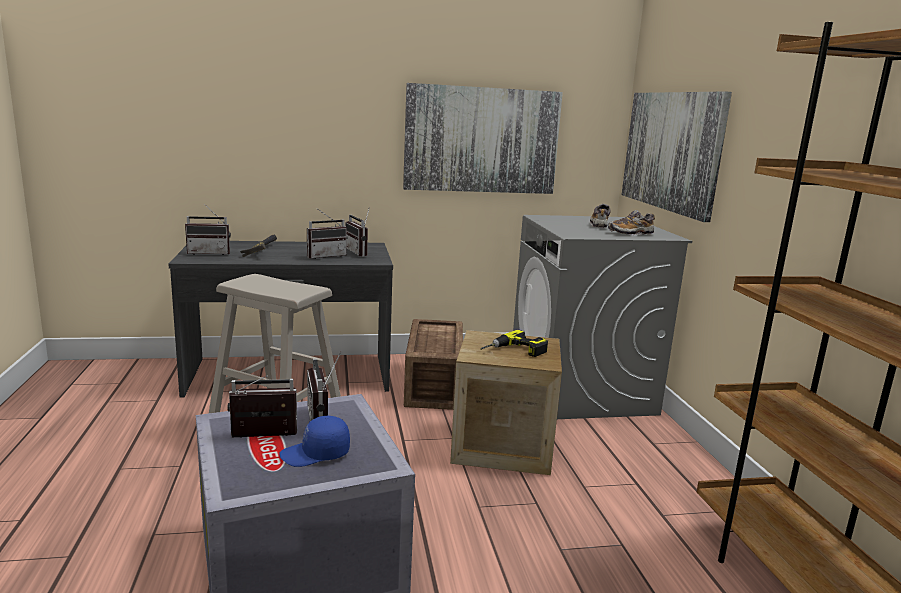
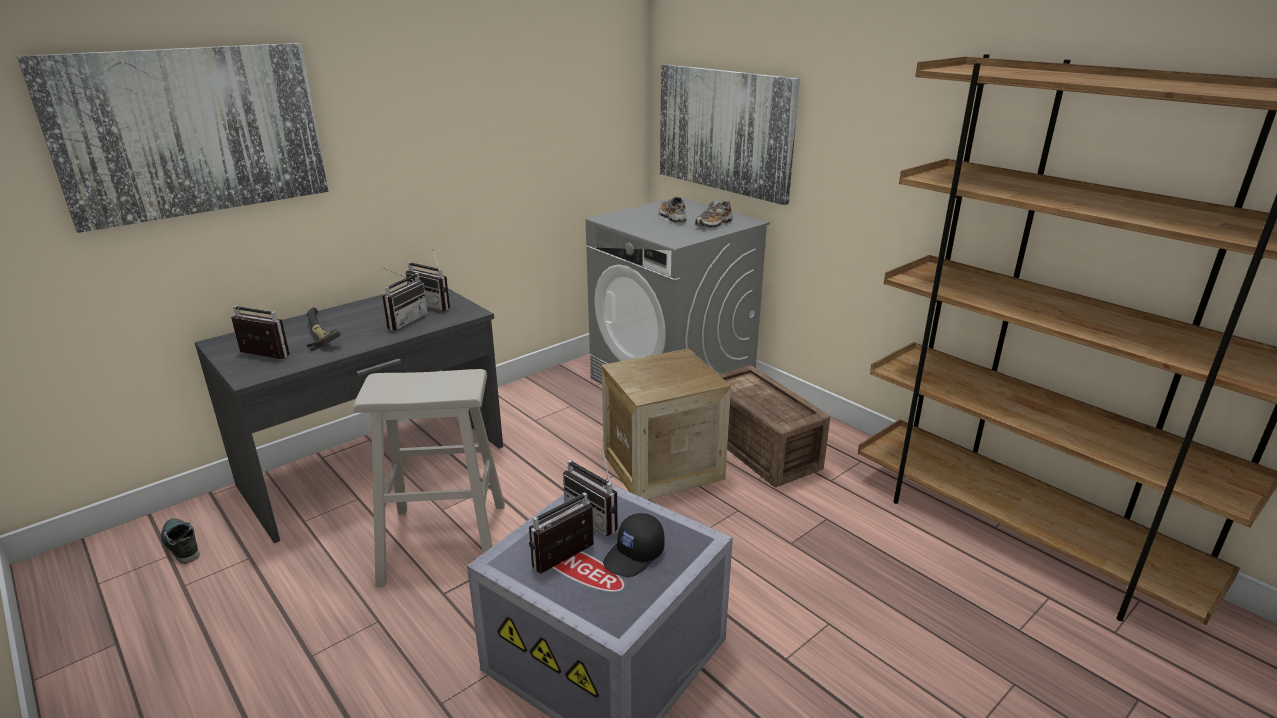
camera: 30 degrees left, 10 degrees up
(133, 379) = (180, 544): none -> shoe
(210, 253) = (259, 357): radio -> radio turned 120 degrees counterclockwise
(315, 454) = (634, 556): blue cap -> black cap
(432, 386) = (538, 425): crate -> crate (759, 450)
(481, 140) = (518, 139): picture -> picture (192, 132)
(514, 351) = (671, 377): power drill -> none

